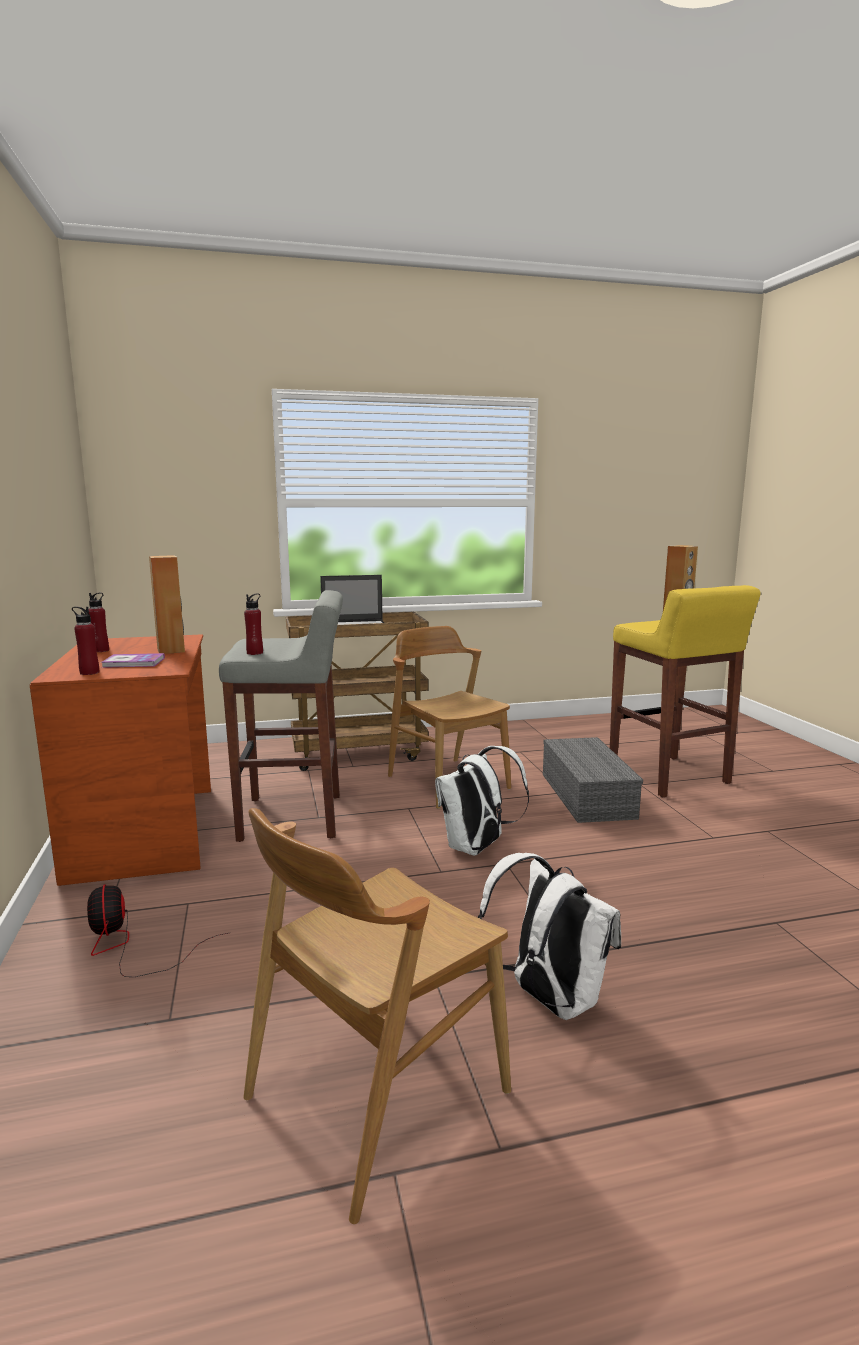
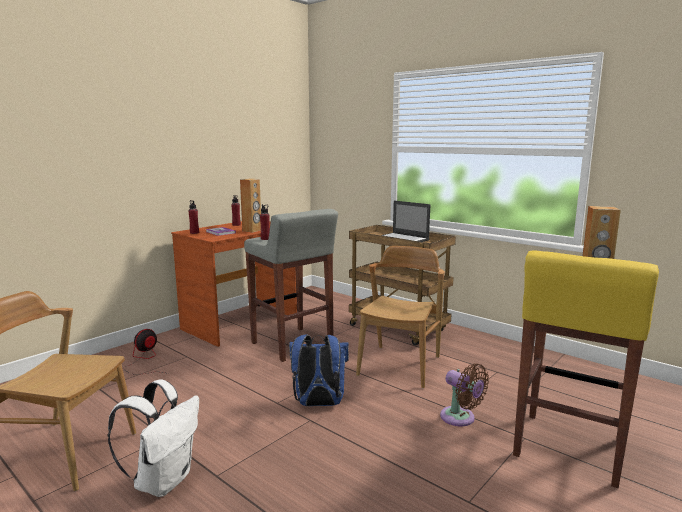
camera: 55 degrees right, 0 degrees up
(476, 848) = (318, 404): white backpack -> blue backpack
(585, 794) = (460, 418): grey storage box -> brown fan

